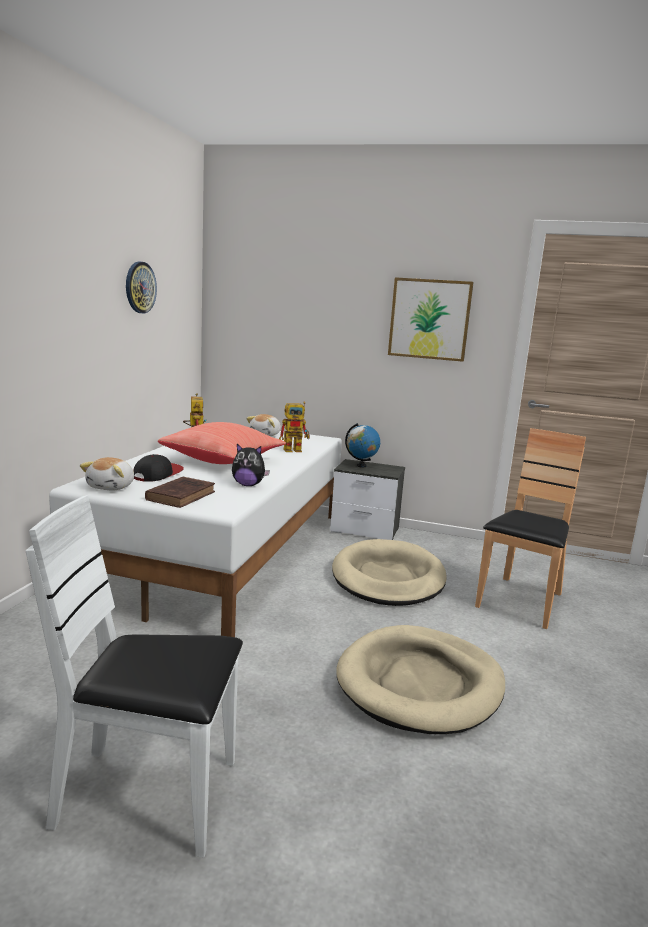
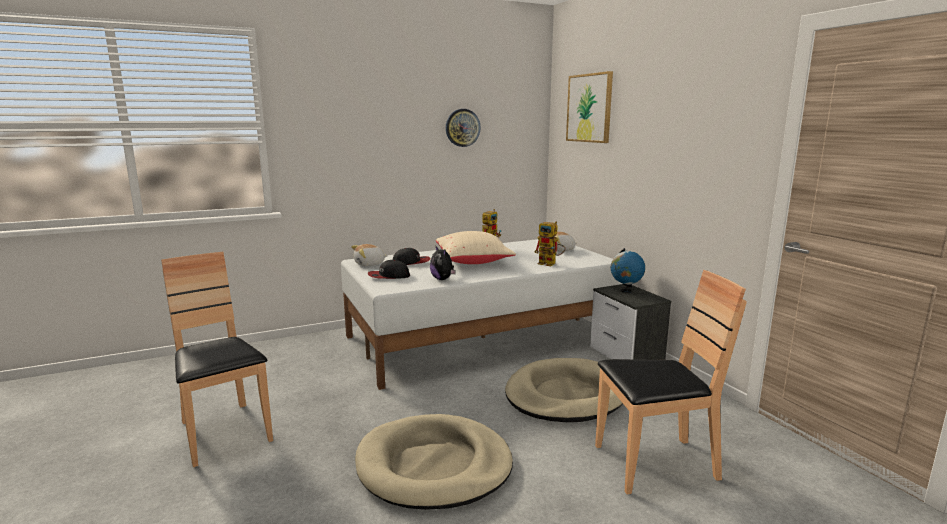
camera: 50 degrees right, 0 degrees up
(149, 796) = (224, 433): white chair -> brown chair
(182, 495) = (388, 276): brown book -> cap
(223, 461) = (473, 262): red pillow -> beige pillow
(429, 319) = (696, 144): picture -> picture (589, 108)

